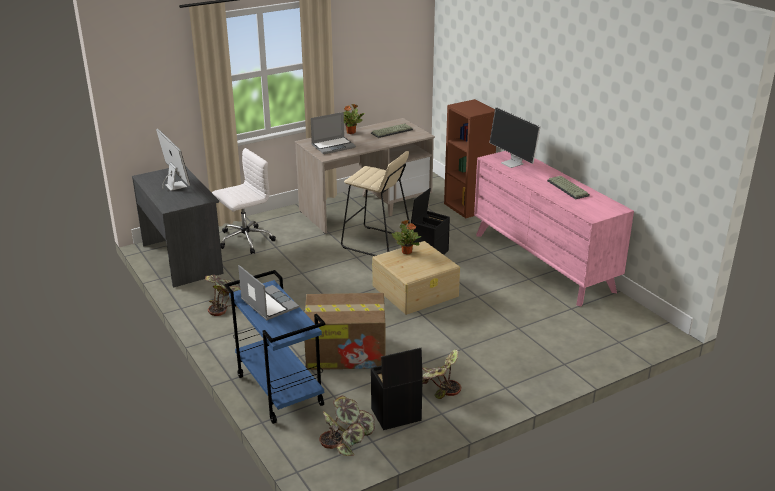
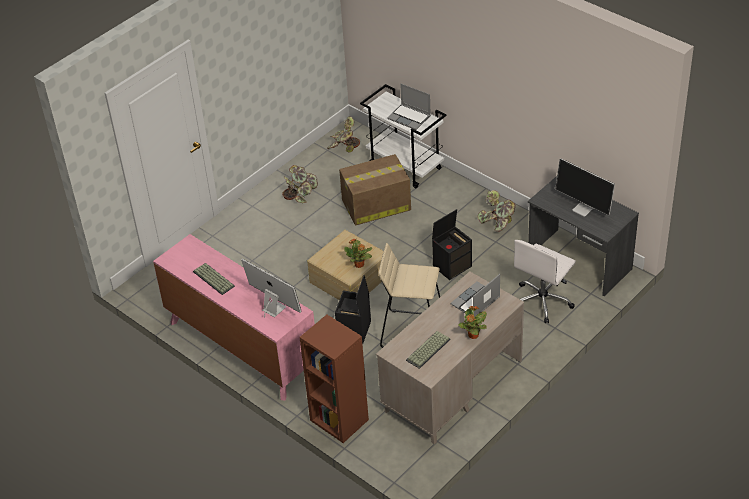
camera: 165 degrees right, 15 degrees up
(278, 390) = (406, 166): blue cart -> white cart
(395, 415) = (320, 169): black storage box -> black storage box (452, 265)

